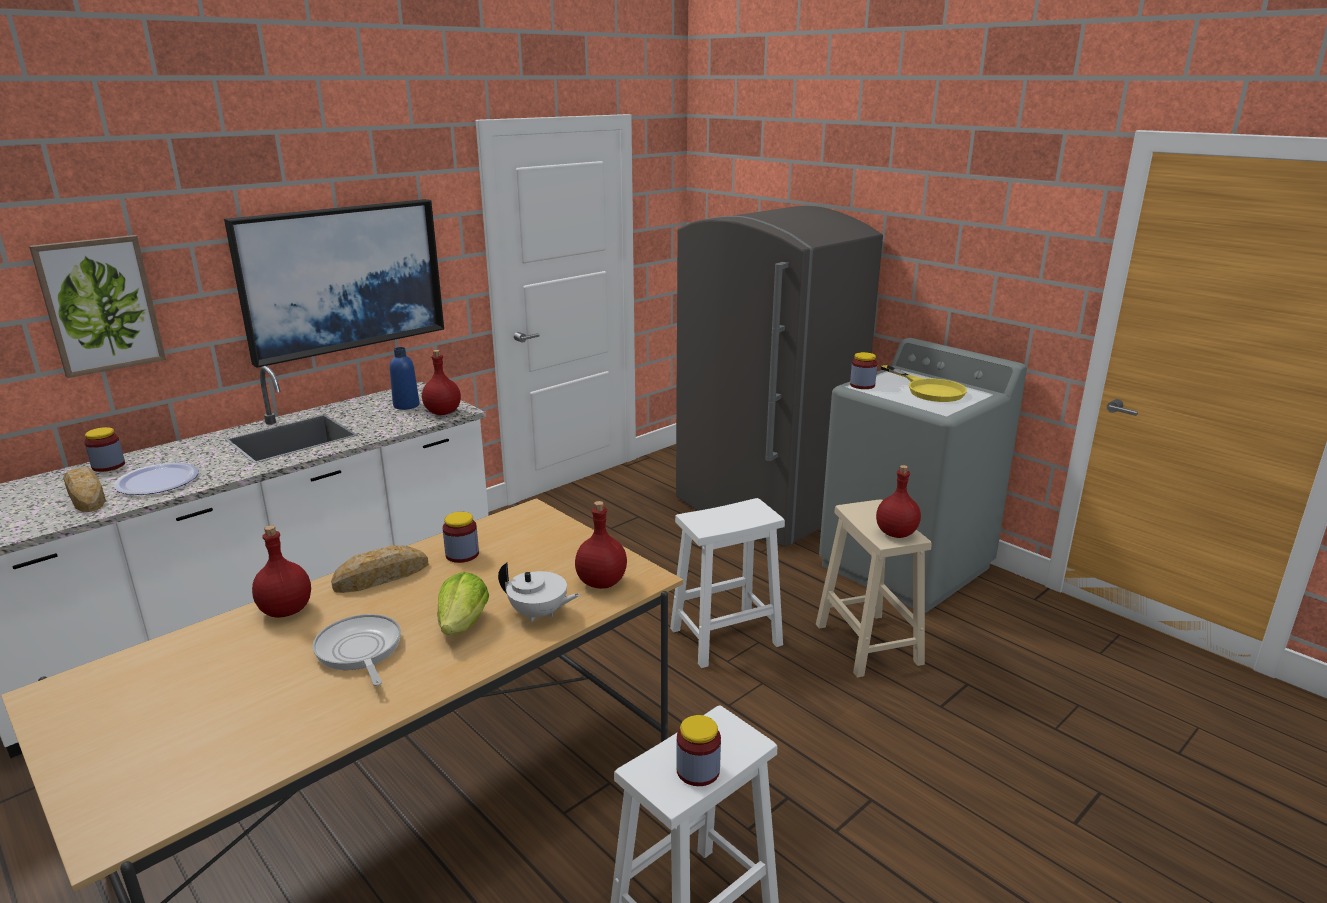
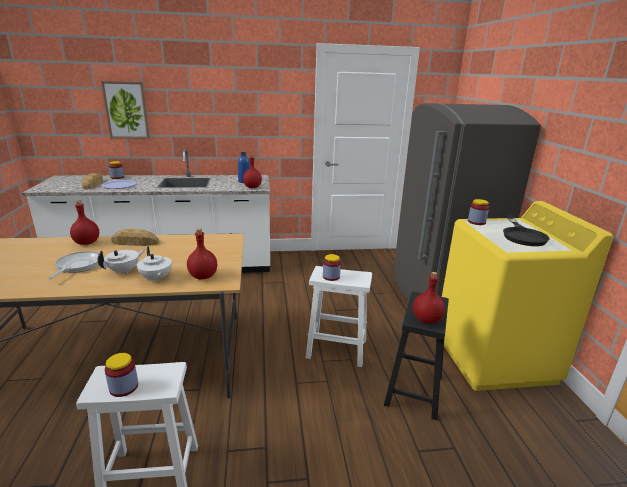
camera: 35 degrees right, 0 degrees up
(342, 278) = (233, 116): picture -> none
(462, 554) = (175, 245): jar -> jar (331, 277)
(463, 624) = (124, 271): lettuce -> white teapot
(869, 645) = (414, 391): beige stool -> black stool
(906, 566) = (494, 358): grey washing machine -> yellow washing machine
(929, 389) = (522, 235): yellow frying pan -> black frying pan

